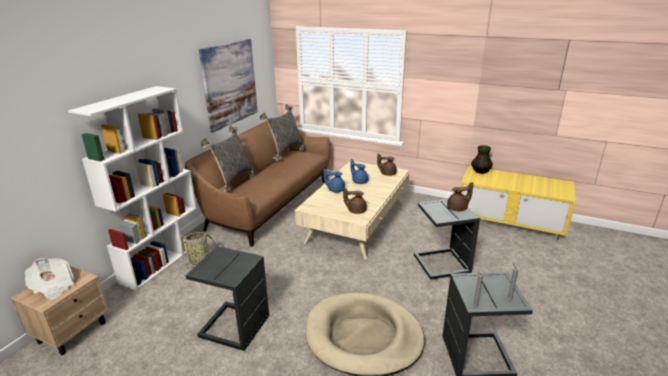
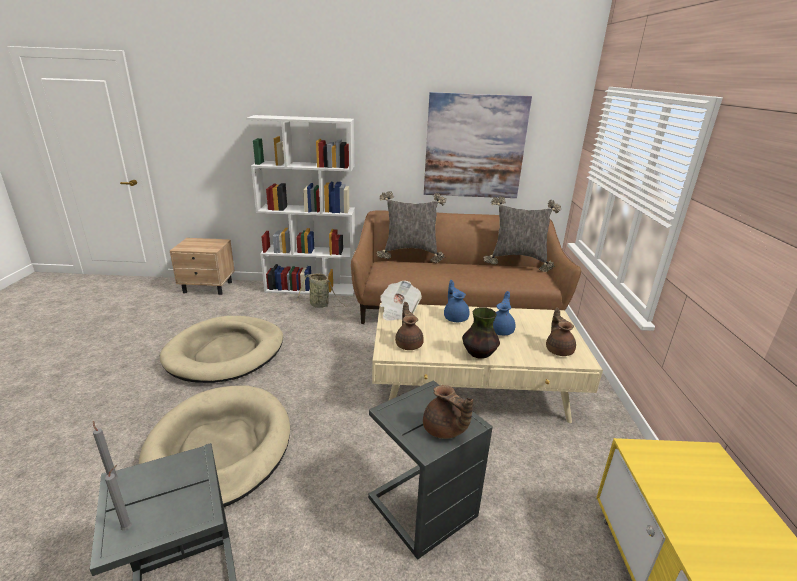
camera: 65 degrees right, 0 degrees up
(53, 287) = (200, 244): newspaper -> newspaper (398, 311)
(234, 325) = (226, 352): grey side table -> beige dog bed
(480, 171) = (708, 466): vase -> vase (479, 353)

